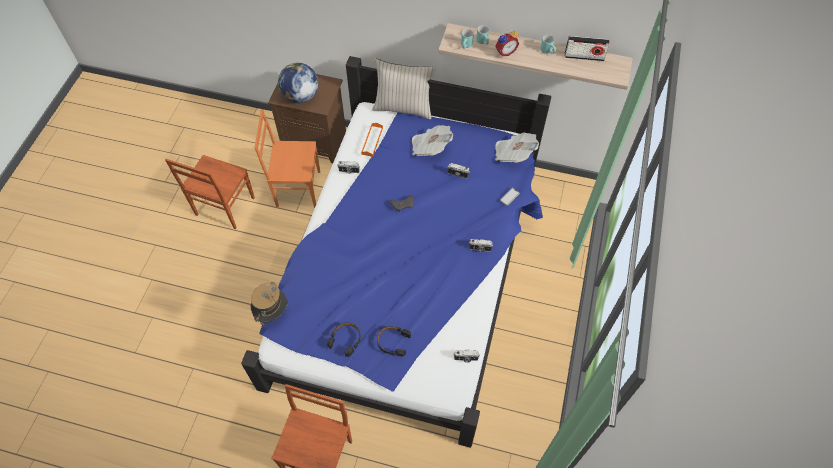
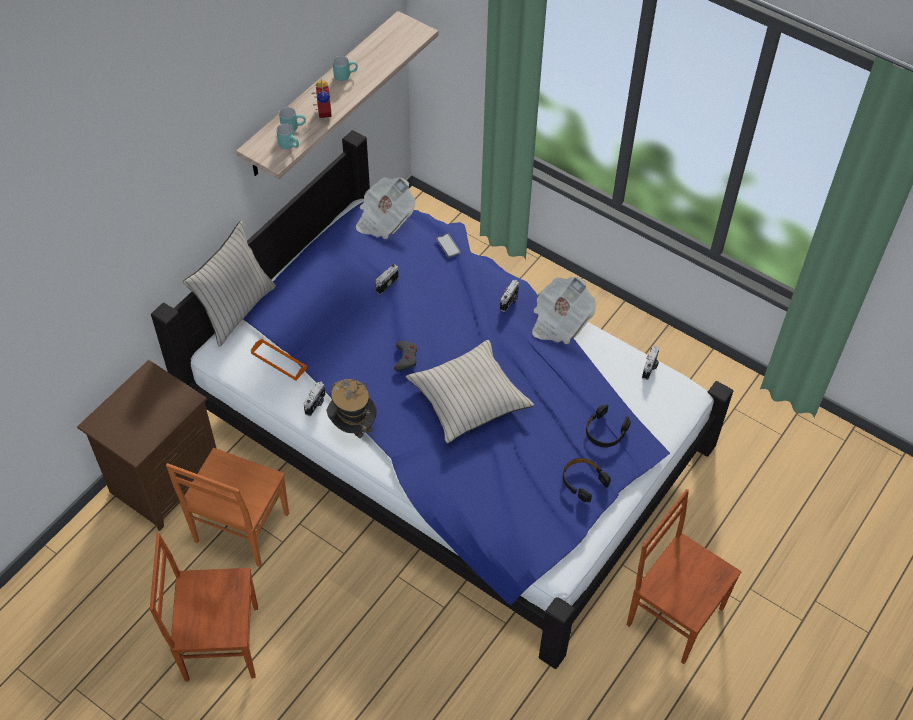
camera: 70 degrees left, 5 degrees down
(224, 207) = (220, 642): brown chair -> brown chair turned 135 degrees clockwise
(272, 313) = (509, 558): hat -> hat (353, 426)
(300, 96) = (150, 421): globe -> none
(387, 250) = (468, 398): none -> beige pillow
(430, 147) = (326, 300): newspaper -> newspaper (559, 321)
(584, 56) = (372, 48): radio -> none

